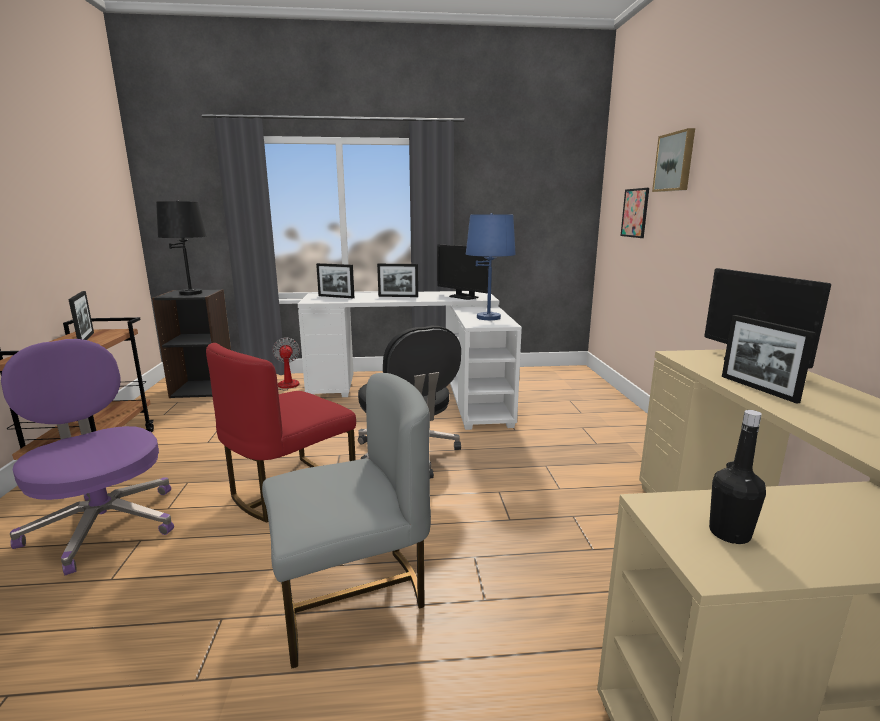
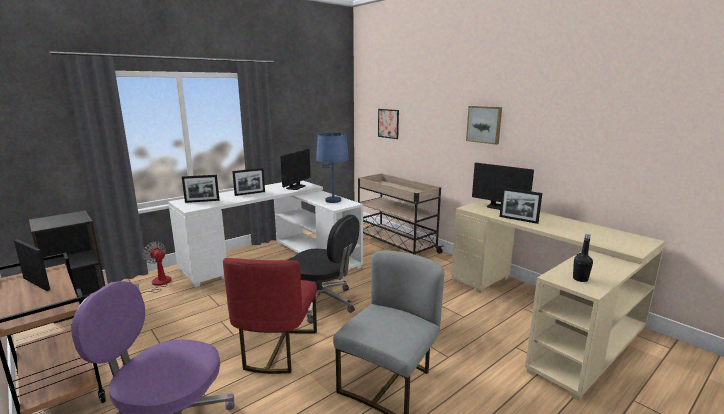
camera: 35 degrees left, 0 degrees up
(190, 293) = (62, 220): black table lamp -> none
(463, 297) = (296, 187): monitor -> monitor turned 75 degrees counterclockwise
(604, 411) = (394, 245): none -> beige cart
(675, 162) = (418, 98): picture -> picture (484, 124)

